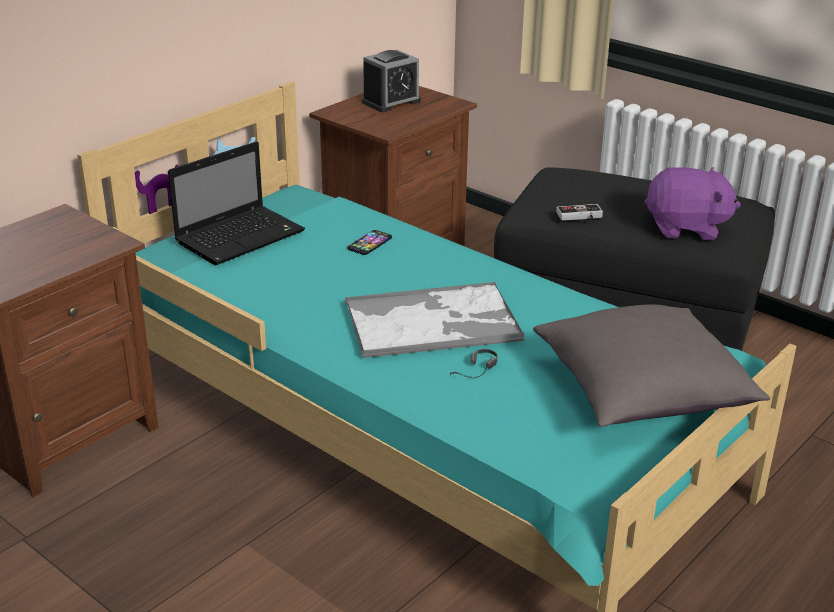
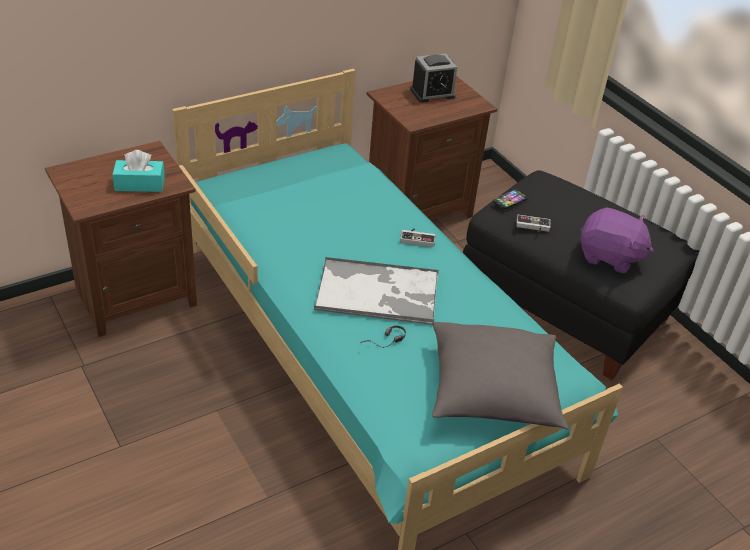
camera: 15 degrees right, 10 degrees up
(63, 252) = (140, 184): none -> turquoise tissue box
(242, 236) = (283, 183): laptop -> none
(369, 243) = (369, 211): phone -> phone (510, 200)
(447, 258) = (418, 238): none -> game controller

